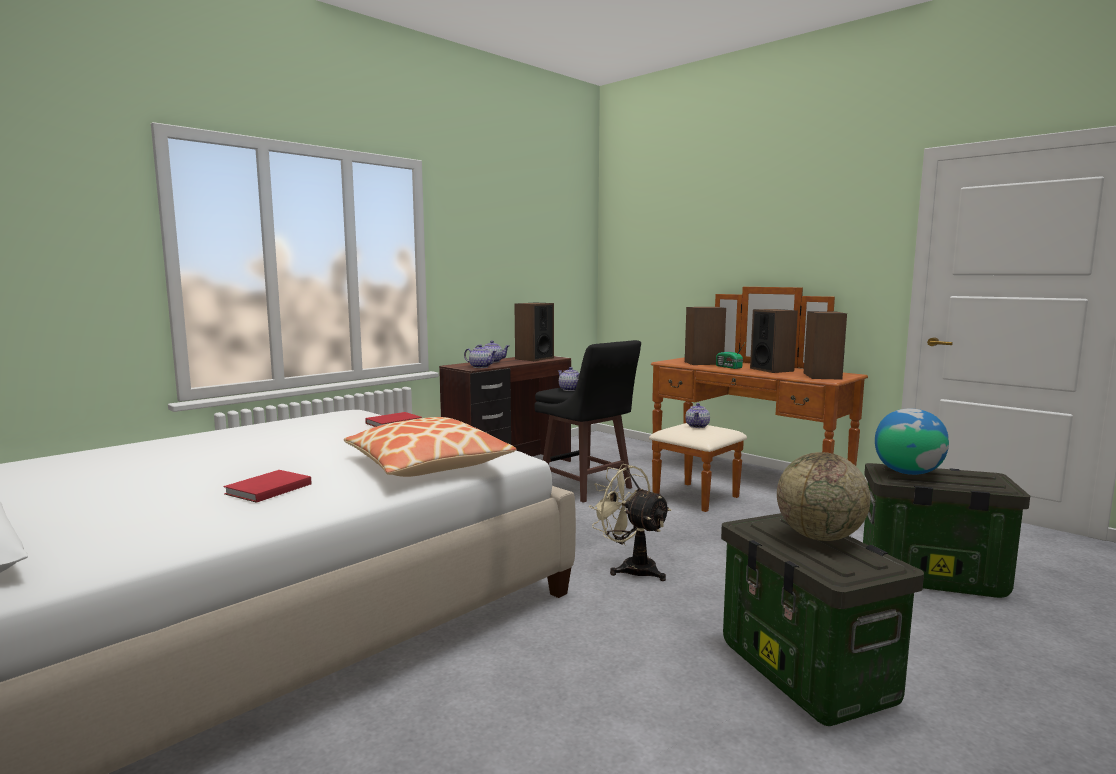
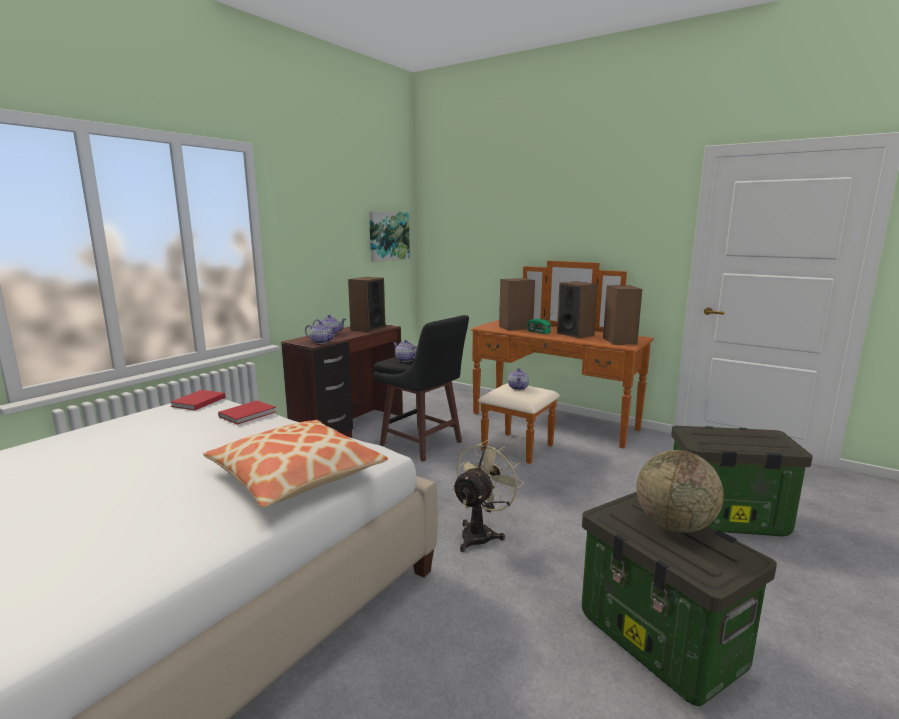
camera: 10 degrees left, 5 degrees up
(266, 489) = (123, 532): red book -> red book (197, 402)
(565, 262) = (388, 236): none -> picture
(631, 567) = (481, 533): beige fan -> beige fan turned 90 degrees clockwise
(907, 472) = (711, 436): globe -> none

